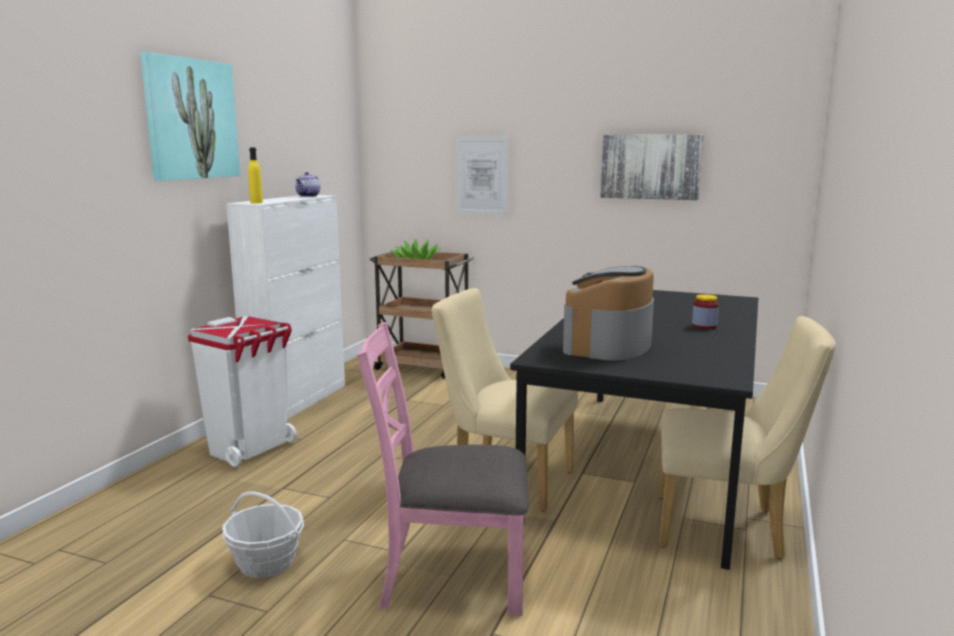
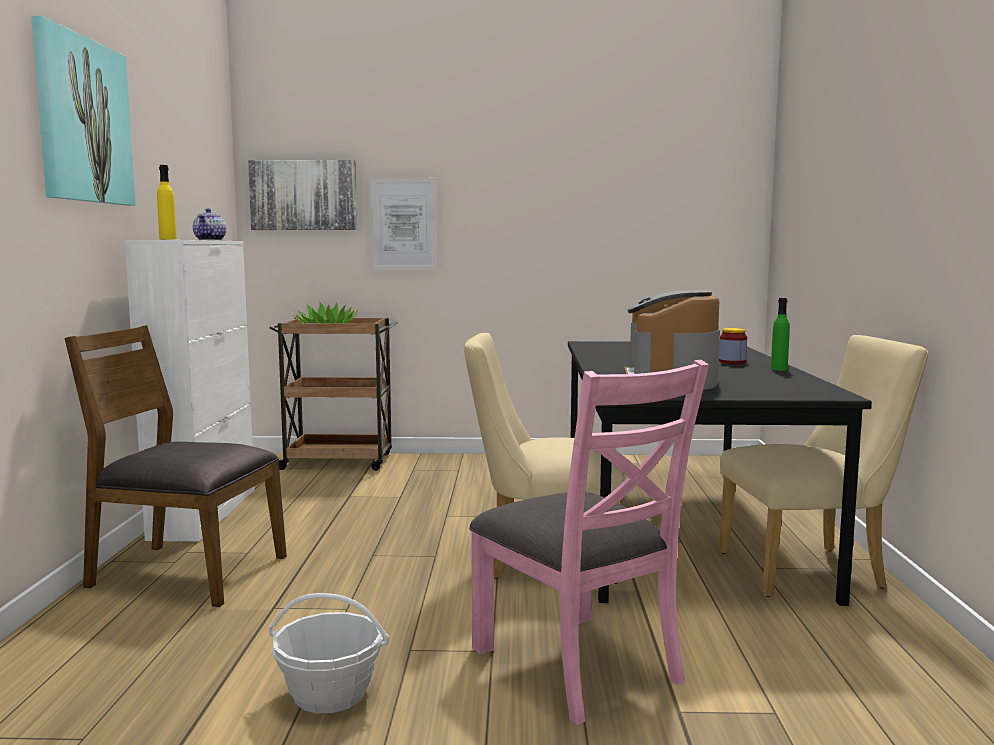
camera: 20 degrees left, 5 degrees down
(250, 449) = (186, 572): white trash can -> brown chair
(451, 577) = (578, 664): pink chair -> pink chair turned 105 degrees counterclockwise
(650, 167) = (601, 211): picture -> picture (303, 195)
(733, 340) = (779, 369): none -> green bottle

